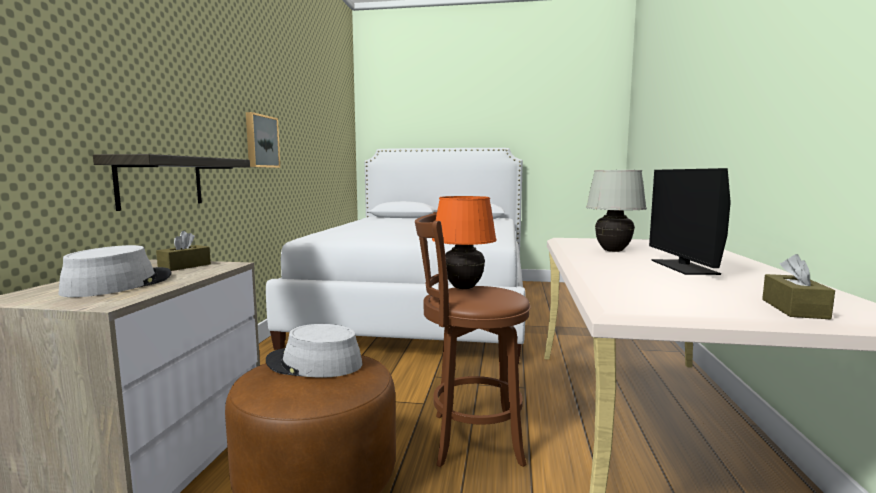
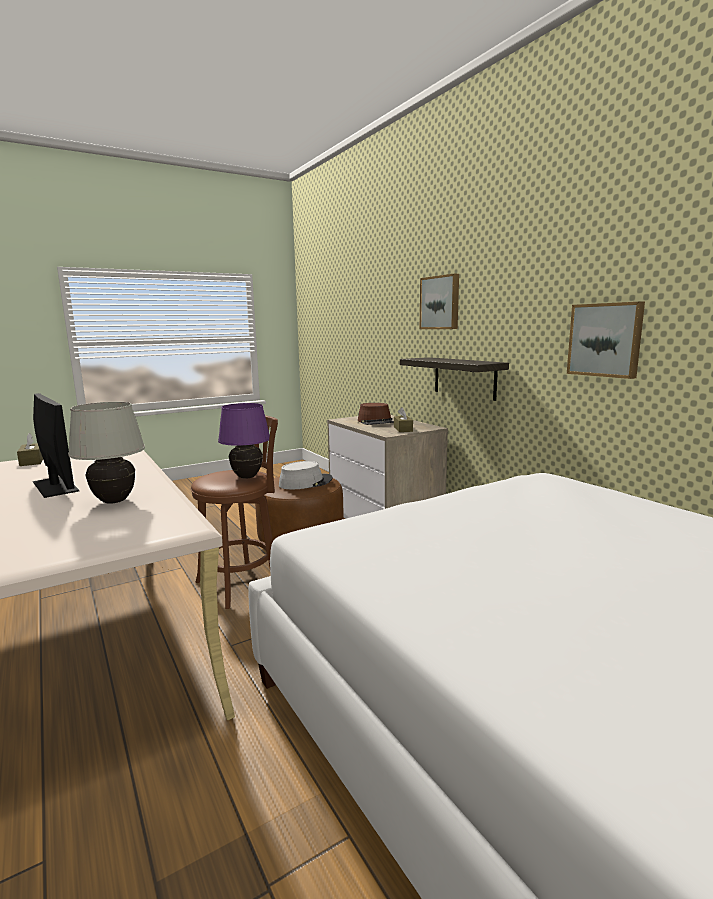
camera: 140 degrees right, 5 degrees up
(107, 66) = (440, 302): none -> picture
(118, 284) = (376, 422): grey hat -> brown hat
(463, 288) = (247, 477): orange table lamp -> purple table lamp

